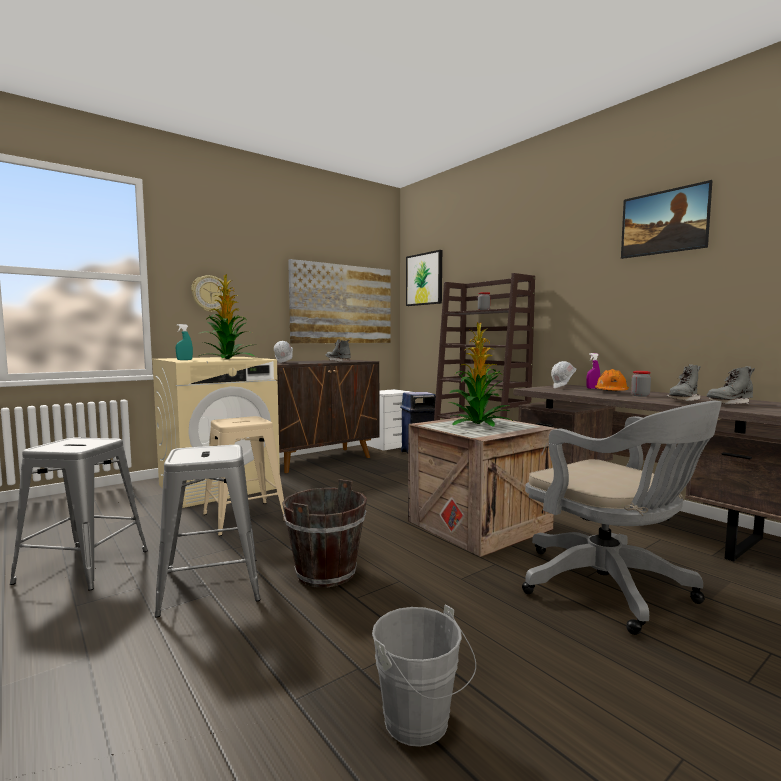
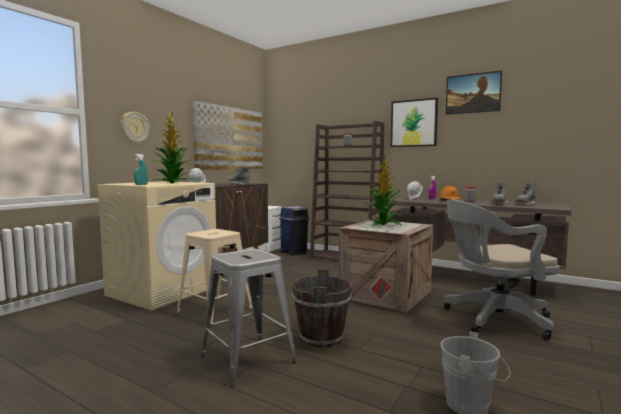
camera: 20 degrees left, 0 degrees up
(84, 566) = (120, 364): grey stool -> none
(424, 279) = (290, 121): picture -> picture (414, 123)
(611, 589) = (493, 319): grey office chair -> grey office chair turned 135 degrees clockwise

